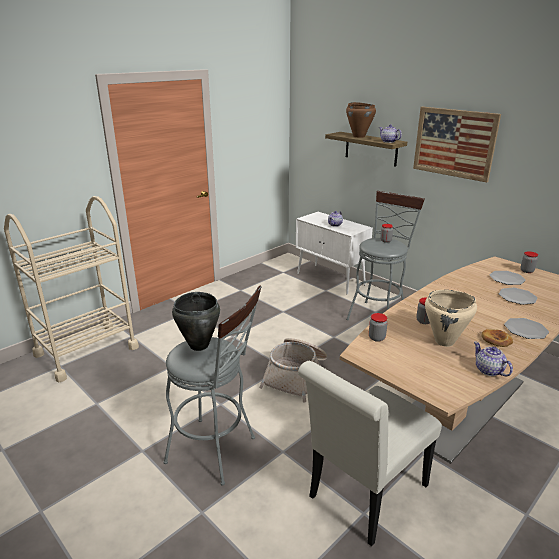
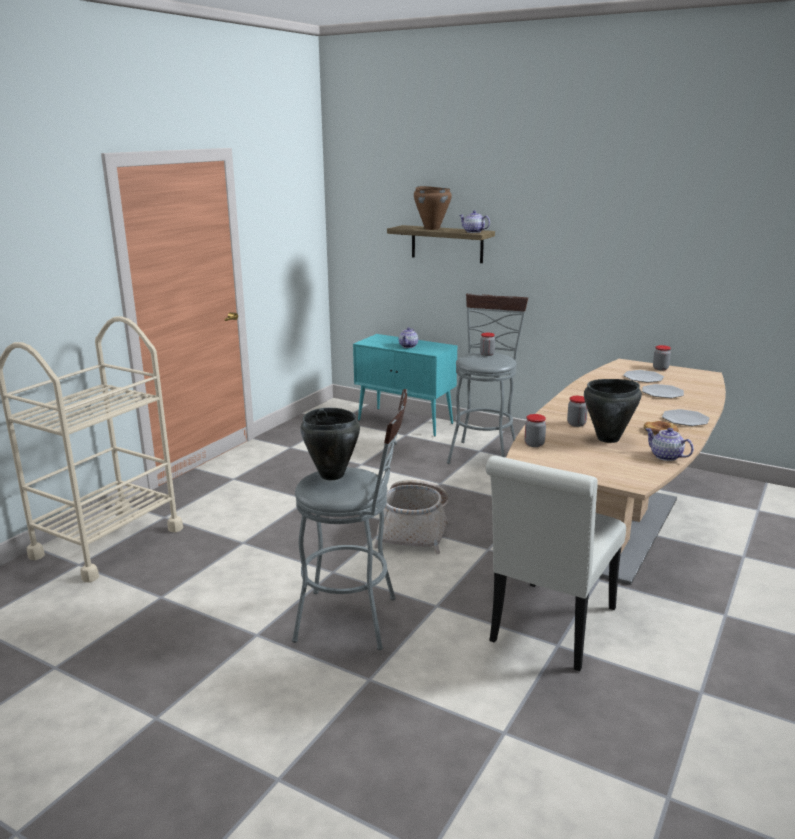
camera: 15 degrees left, 5 degrees down
(331, 279) = (406, 422): white cabinet -> turquoise cabinet
(444, 341) = (608, 439): beige cooking pot -> black cooking pot
(454, 143) = (554, 228): picture -> none

